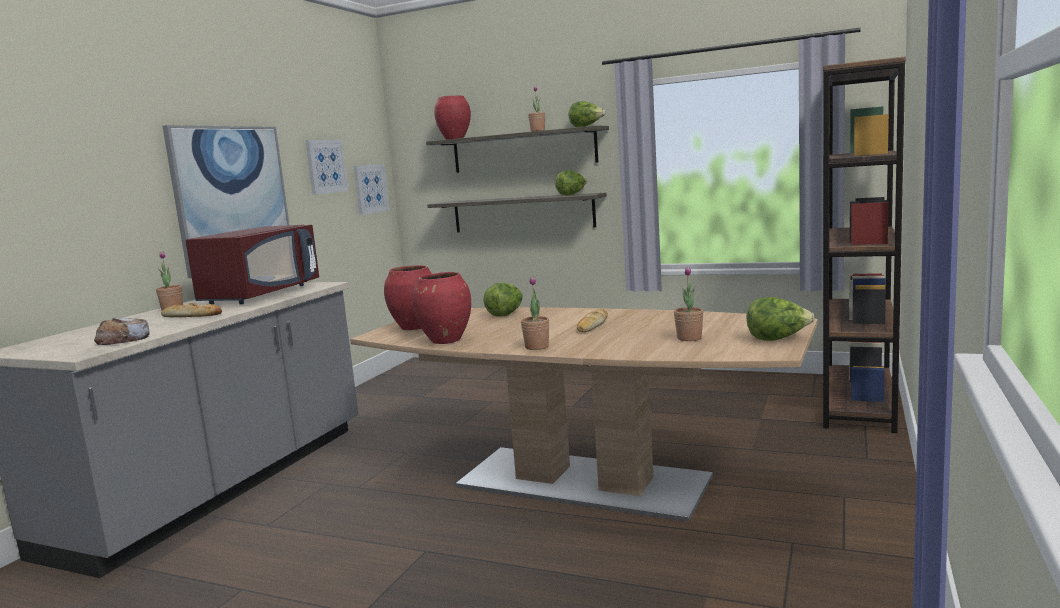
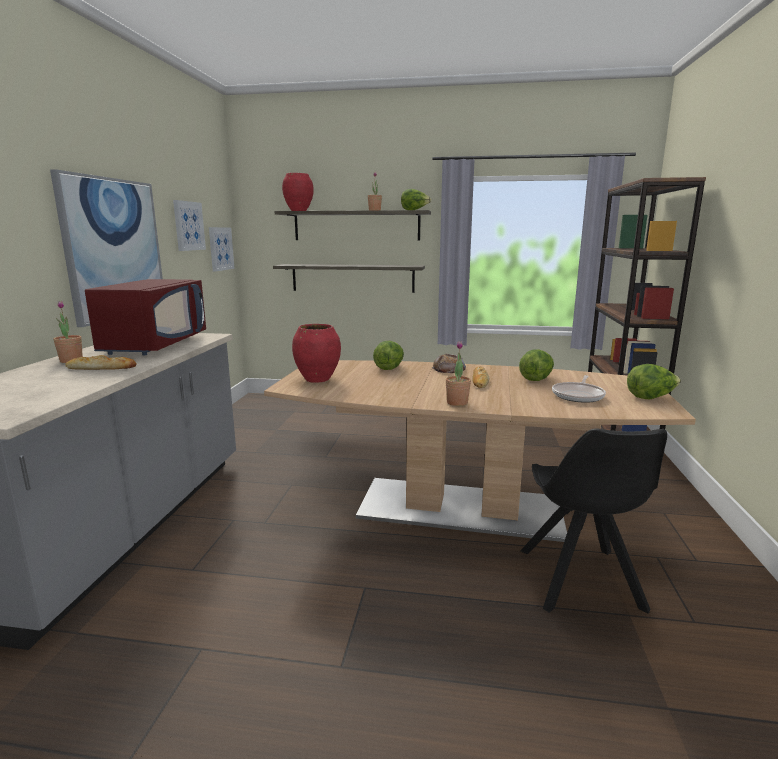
camera: 15 degrees left, 5 degrees up
(123, 339) = (45, 398): bread -> bread (449, 369)
(446, 340) = (363, 394): red vase -> none
(571, 195) = (399, 265): lettuce -> lettuce (536, 379)
(673, 560) = (580, 581): none -> black chair
(689, 338) = (578, 395): potted plant -> frying pan

